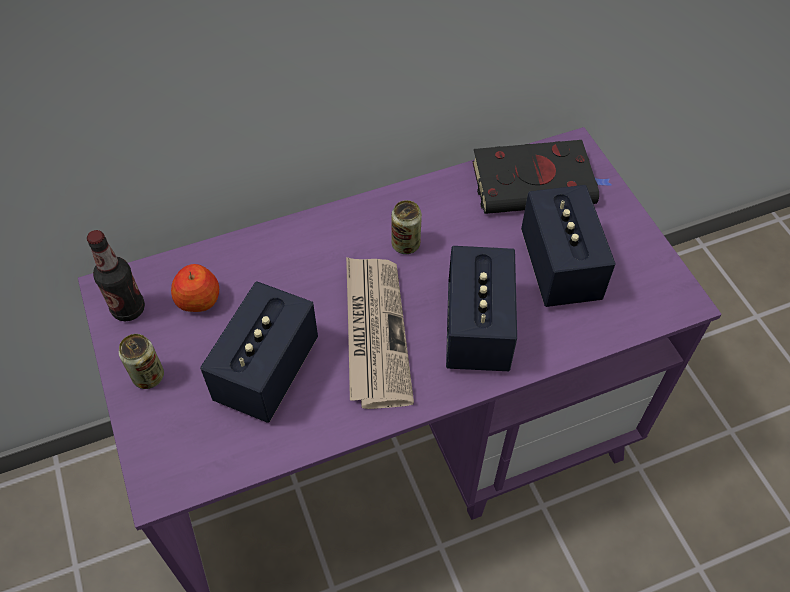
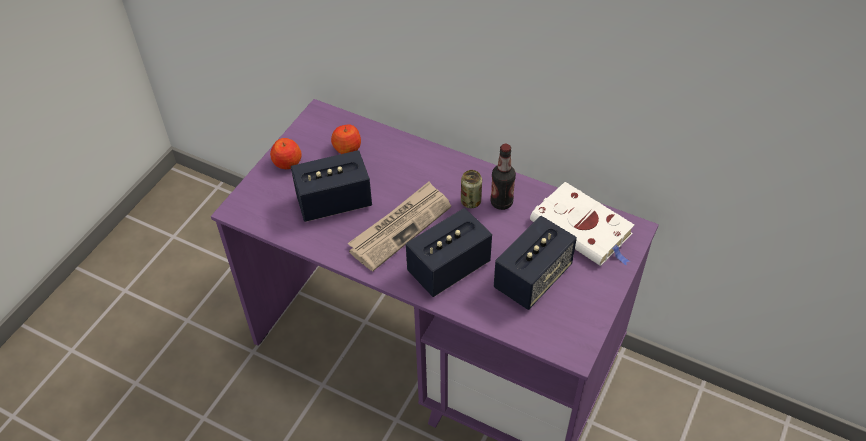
camera: 50 degrees right, 5 degrees down
(128, 309) = (315, 128): bottle -> bottle (501, 202)
(148, 376) = (287, 163): can -> apple
(536, 183) = (583, 229): black book -> white book

